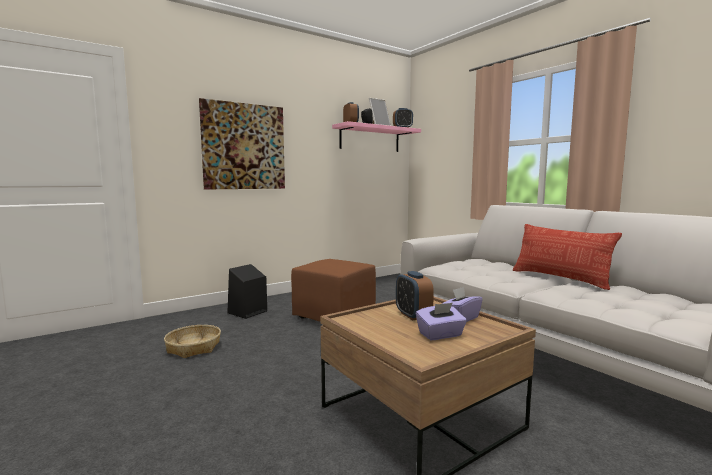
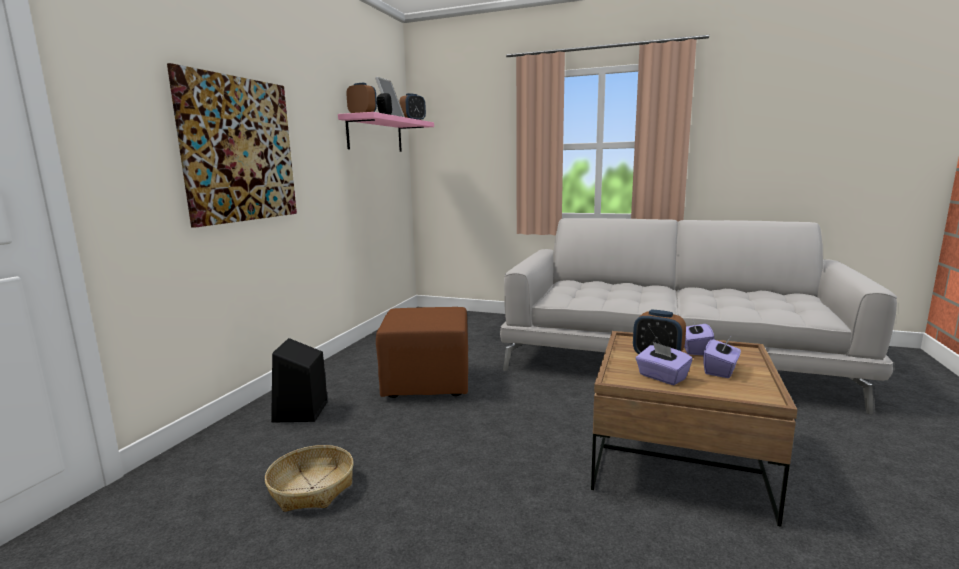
camera: 35 degrees left, 5 degrees up
(380, 326) = (661, 377): none -> purple tissue box
(560, 278) = (671, 290): pillow -> none

